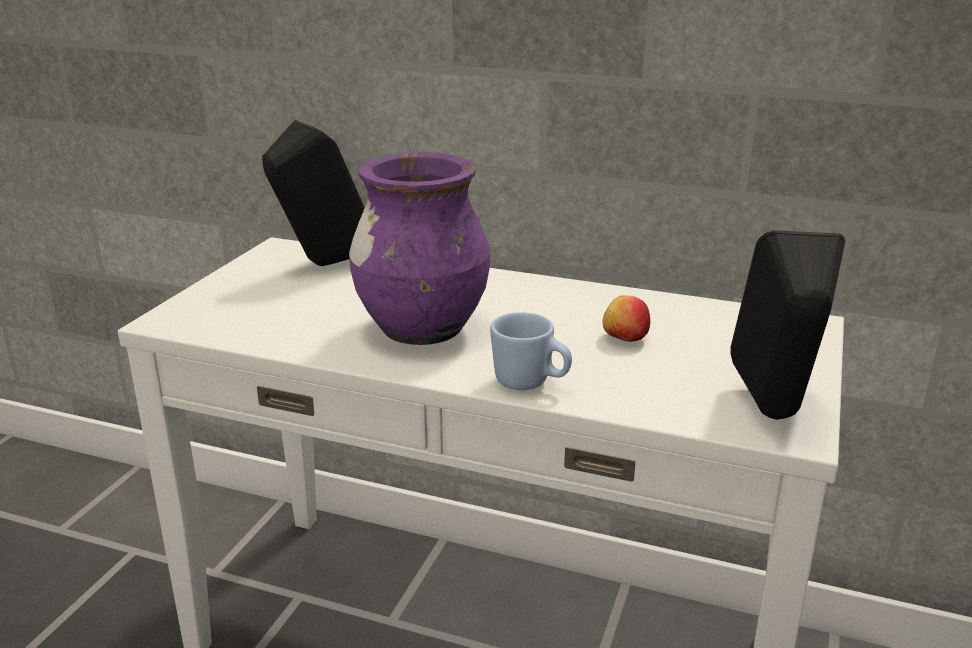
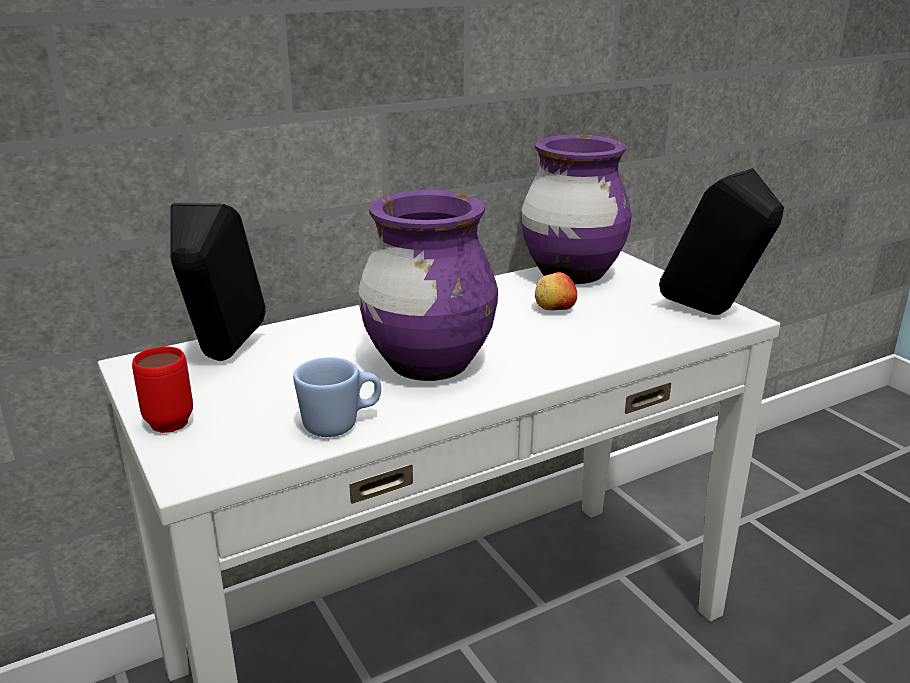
camera: 50 degrees left, 0 degrees up
(223, 287) = (172, 418): none -> red mug
(530, 384) = (576, 361): blue mug -> blue mug (341, 425)
(721, 318) = (571, 275): none -> purple vase

